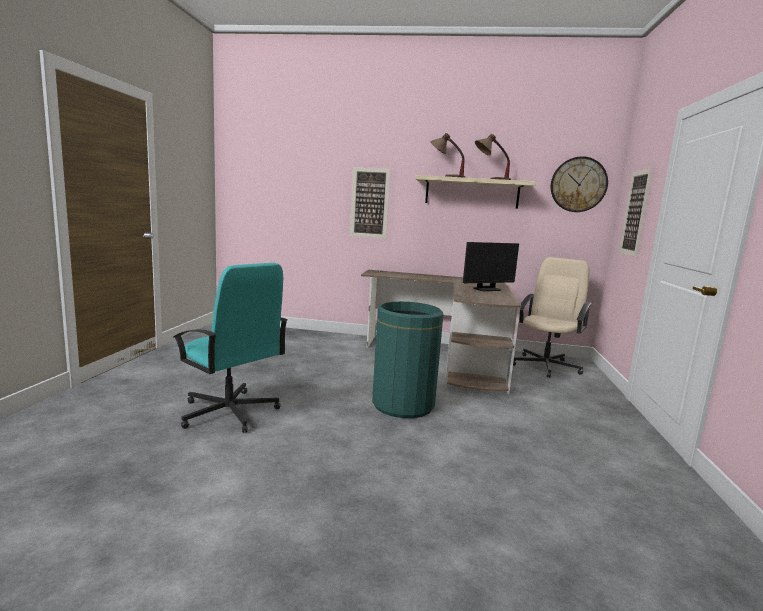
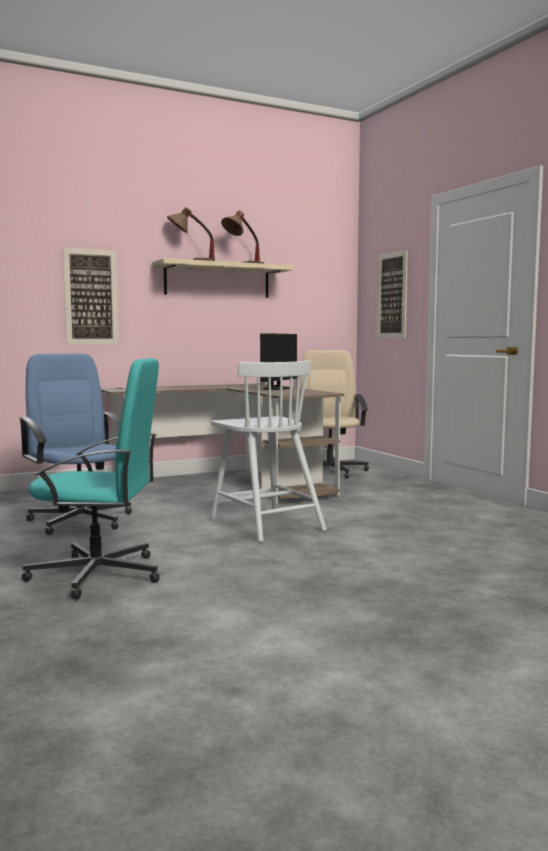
camera: 35 degrees left, 5 degrees down
(300, 364) = (81, 520): none -> blue office chair
(403, 405) = (265, 524): green trash can -> white chair
(578, 184) = (322, 269): wall clock -> none

